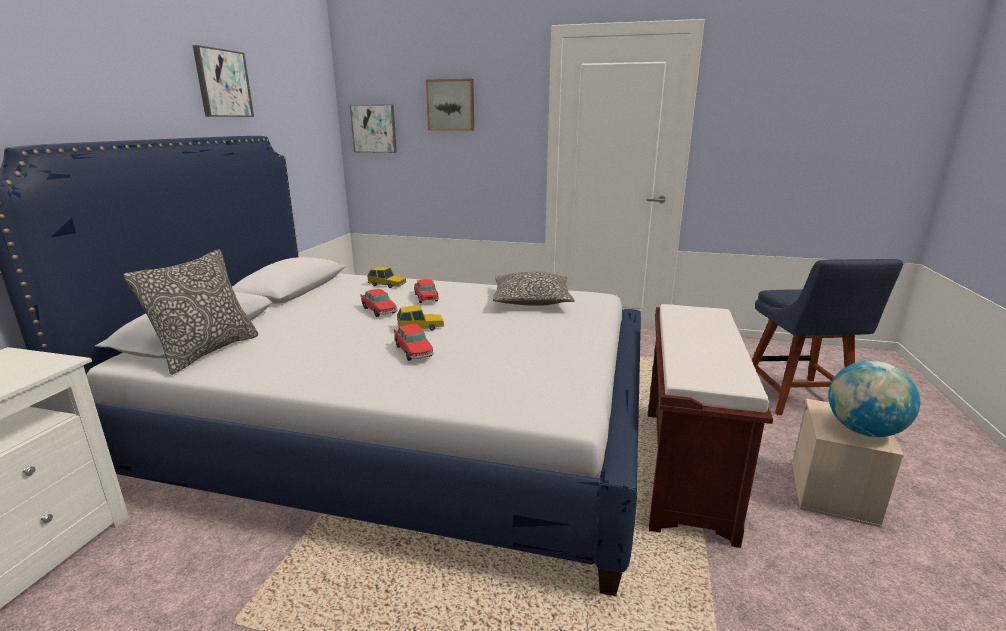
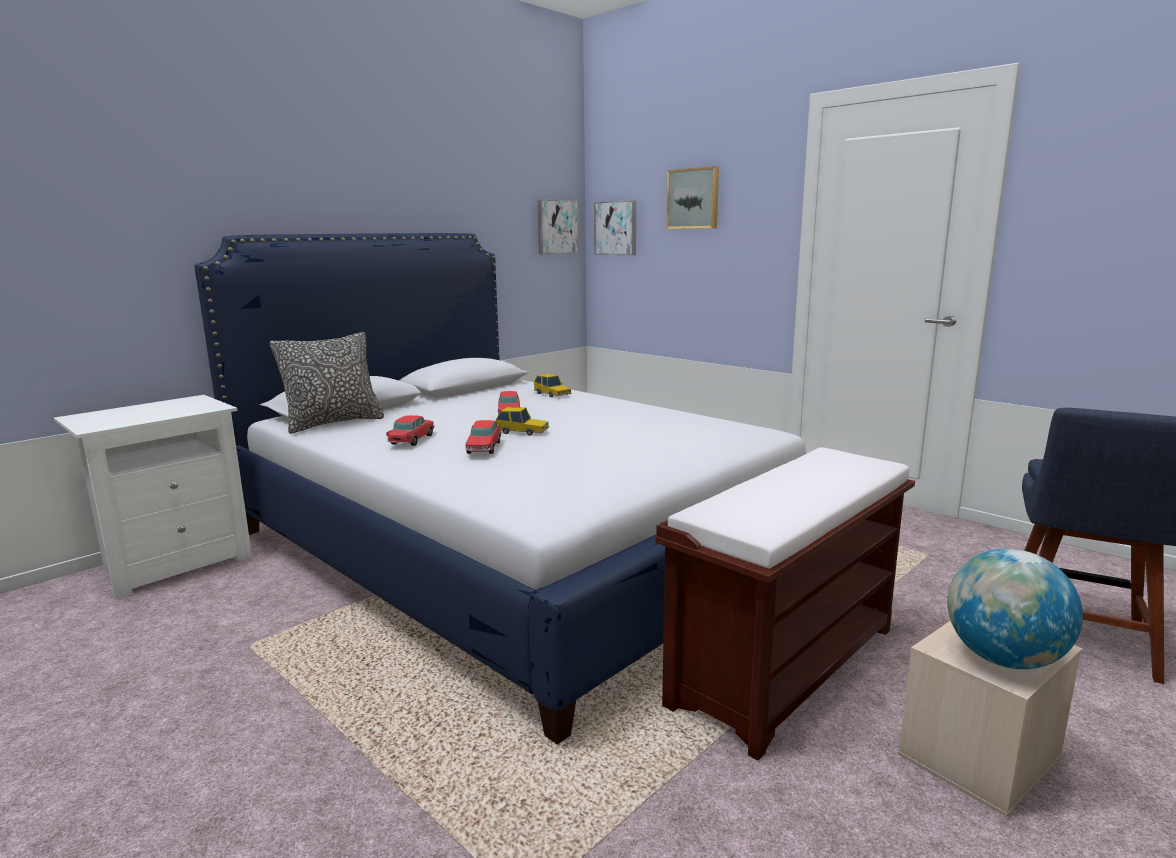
camera: 30 degrees right, 5 degrees down
(222, 83) = (438, 183): picture -> picture (557, 227)
(426, 298) = (570, 409): toy car -> toy car (412, 440)
(531, 300) = (677, 426): pillow -> none

